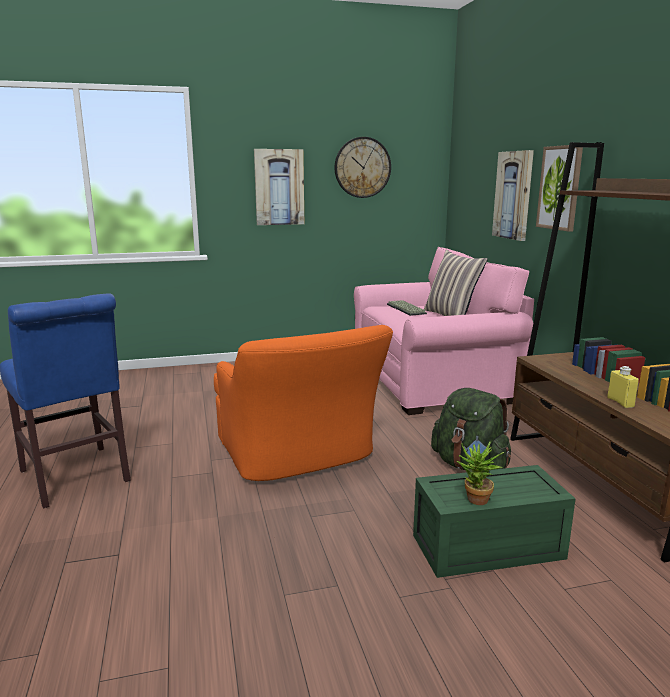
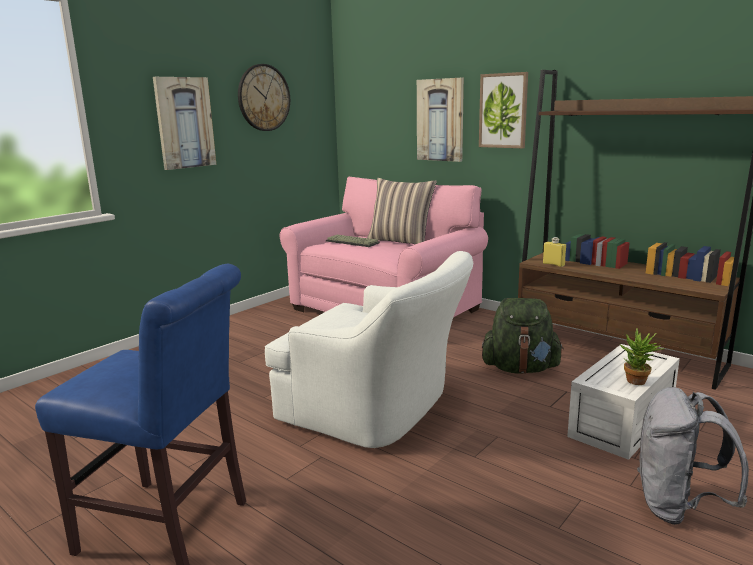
camera: 35 degrees left, 0 degrees up
(299, 455) = (378, 409): orange armchair -> white armchair
(411, 635) = (678, 507): none -> grey backpack
(486, 548) = (623, 424): green storage box -> white storage box
(620, 402) = (646, 279): yellow bottle -> yellow bottle (553, 264)

